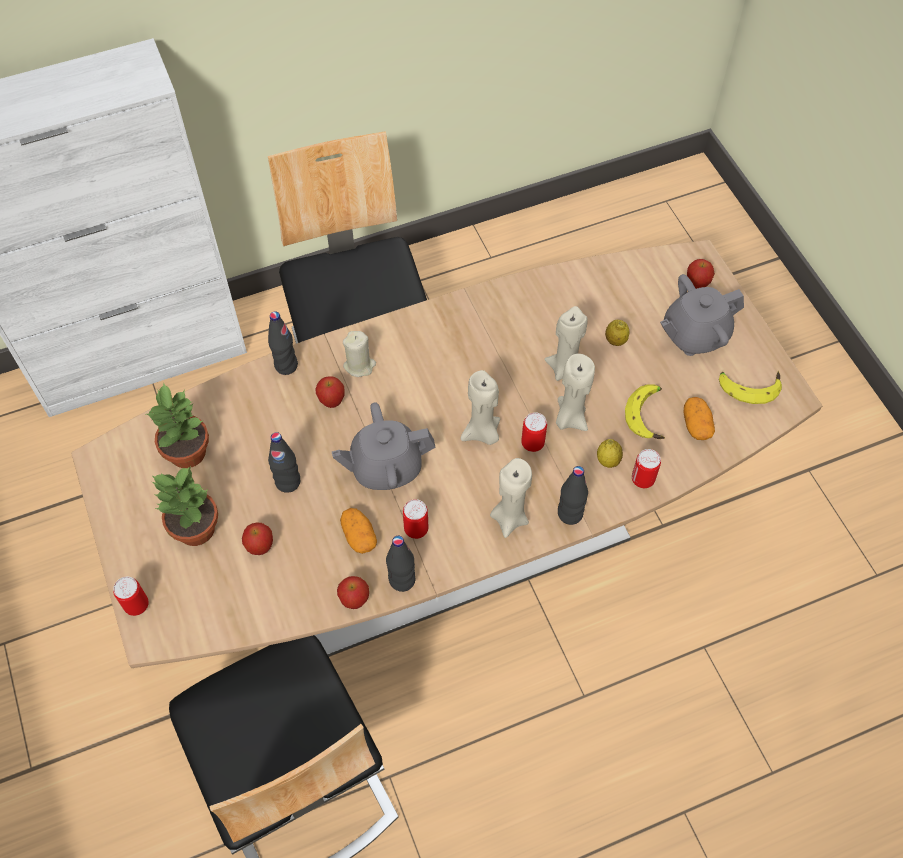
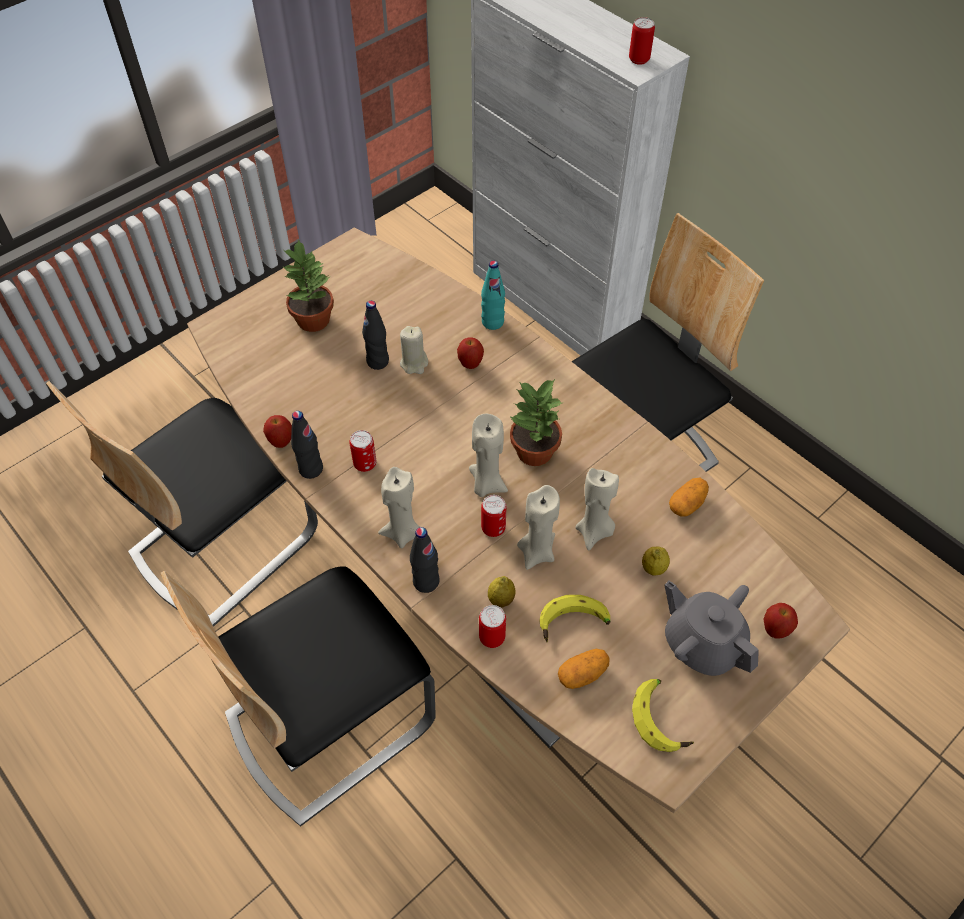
camera: 70 degrees right, 5 degrees down
(136, 605) = (236, 309): can -> can (639, 59)
(187, 453) = (379, 291): potted plant -> potted plant (533, 451)
(260, 547) = (310, 364): apple -> none
(286, 365) = (492, 322): black bottle -> turquoise bottle
(359, 365) = (517, 371): beige candle -> beige candle (414, 363)
(359, 536) = (343, 425): potato -> potato (687, 504)
(385, 467) = (419, 422): grey teapot -> none
(541, 721) = (328, 719): none -> chair

